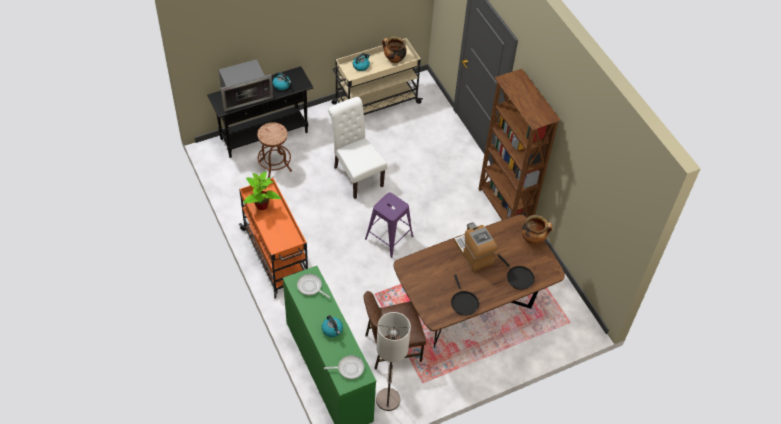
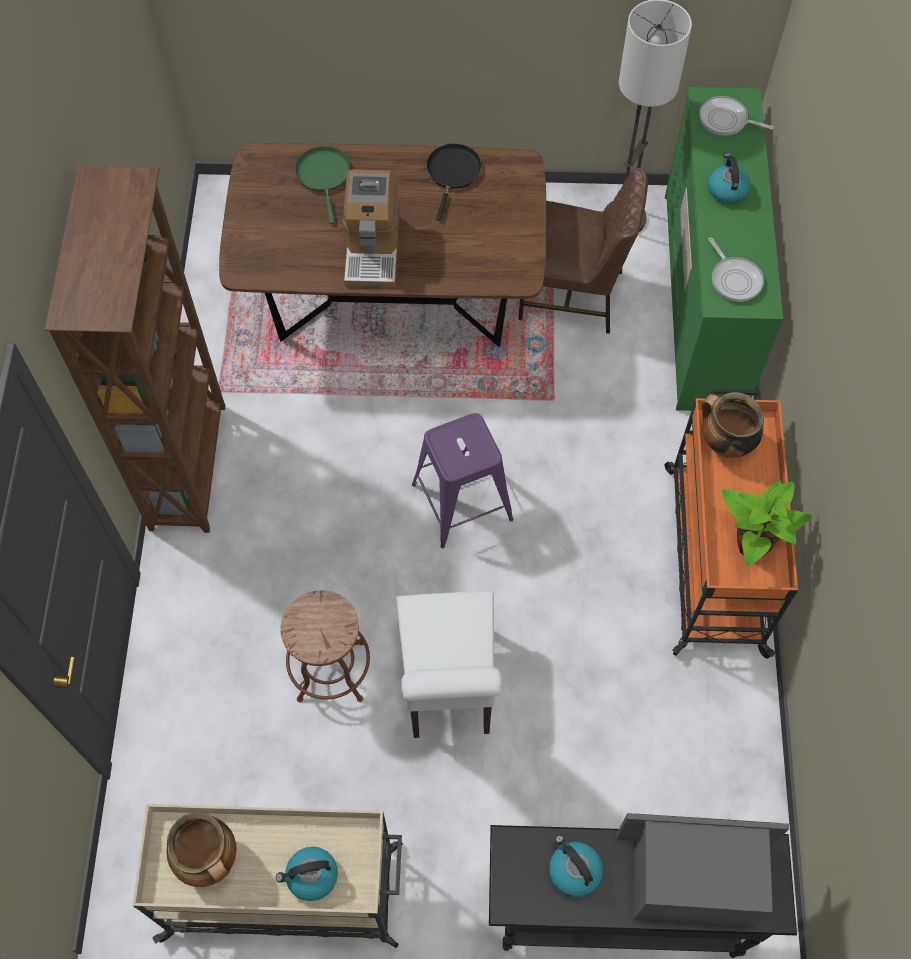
camera: 150 degrees left, 10 degrees up
(275, 166) = (628, 800): brown stool -> brown stool (331, 670)
(518, 277) = (324, 176): black frying pan -> green frying pan
(533, 239) = (241, 230): cooking pot -> cooking pot (724, 443)

